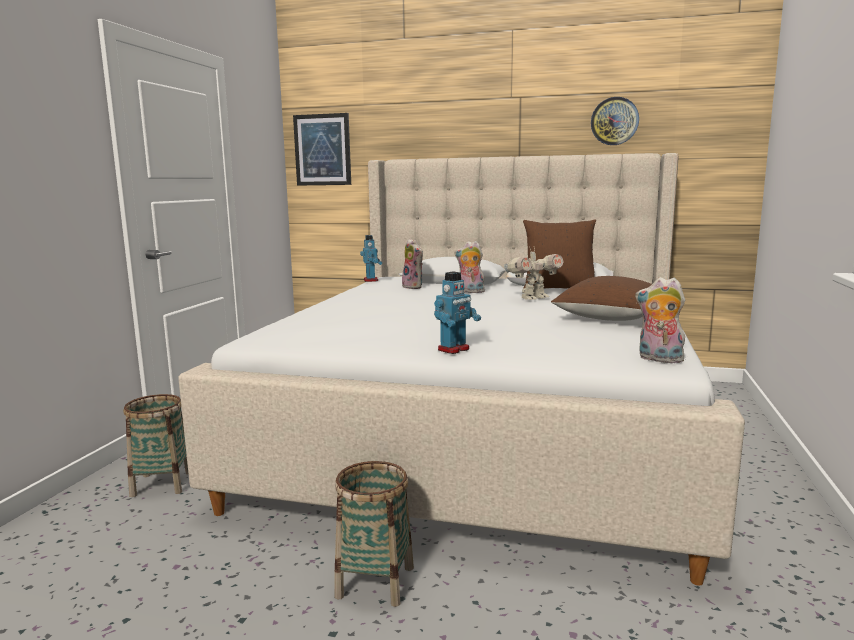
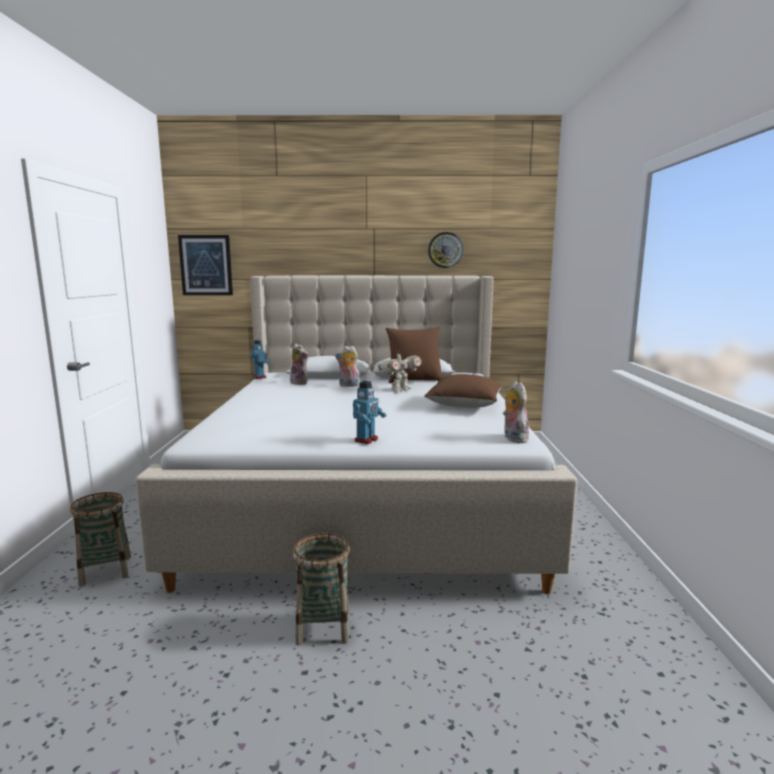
camera: 15 degrees left, 0 degrees up
(658, 359) = (513, 438): plush toy -> plush toy turned 60 degrees clockwise

